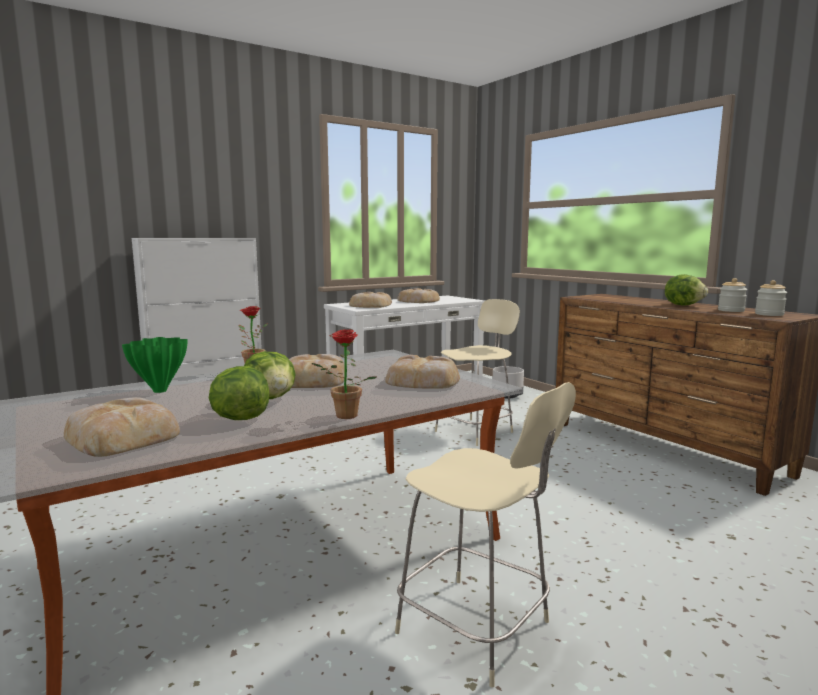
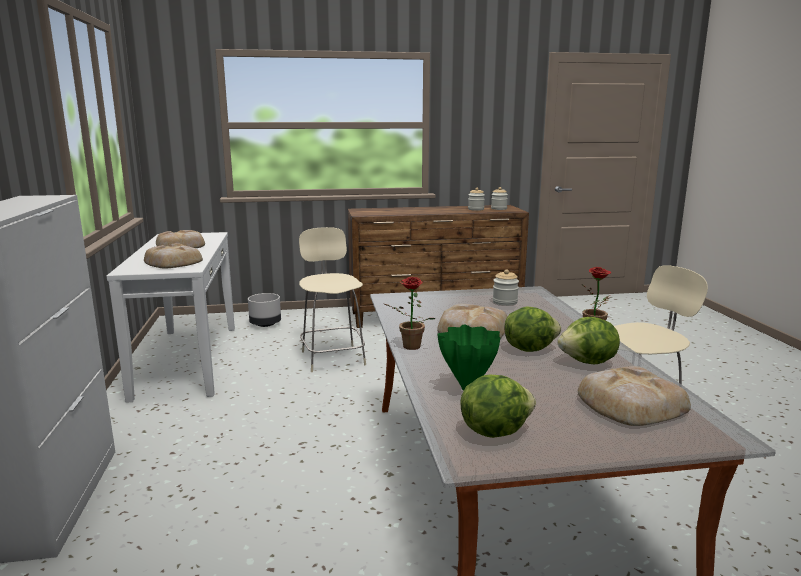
camera: 65 degrees left, 5 degrees up
(424, 381) = (505, 302): bread -> jar
(684, 305) = (441, 210): lettuce -> lettuce (494, 430)

